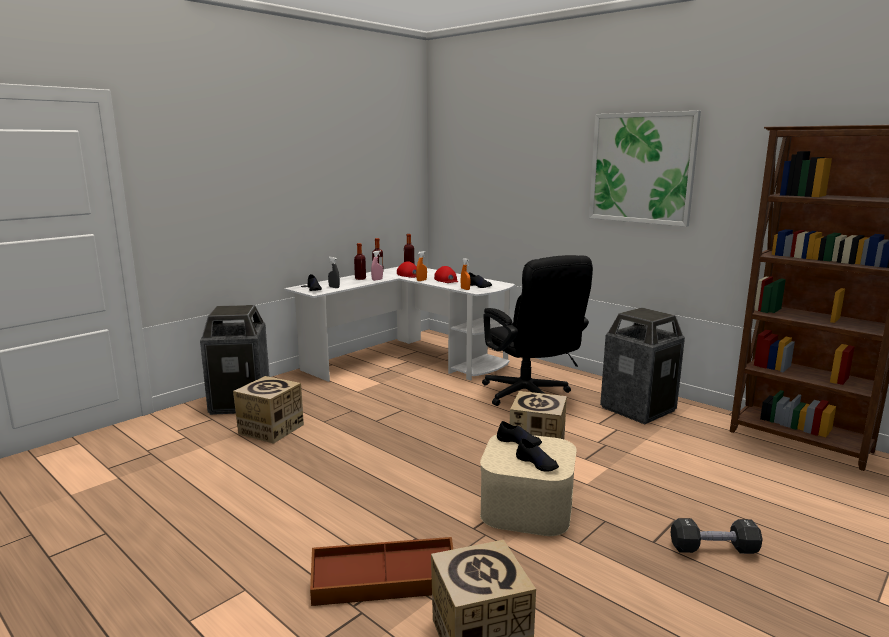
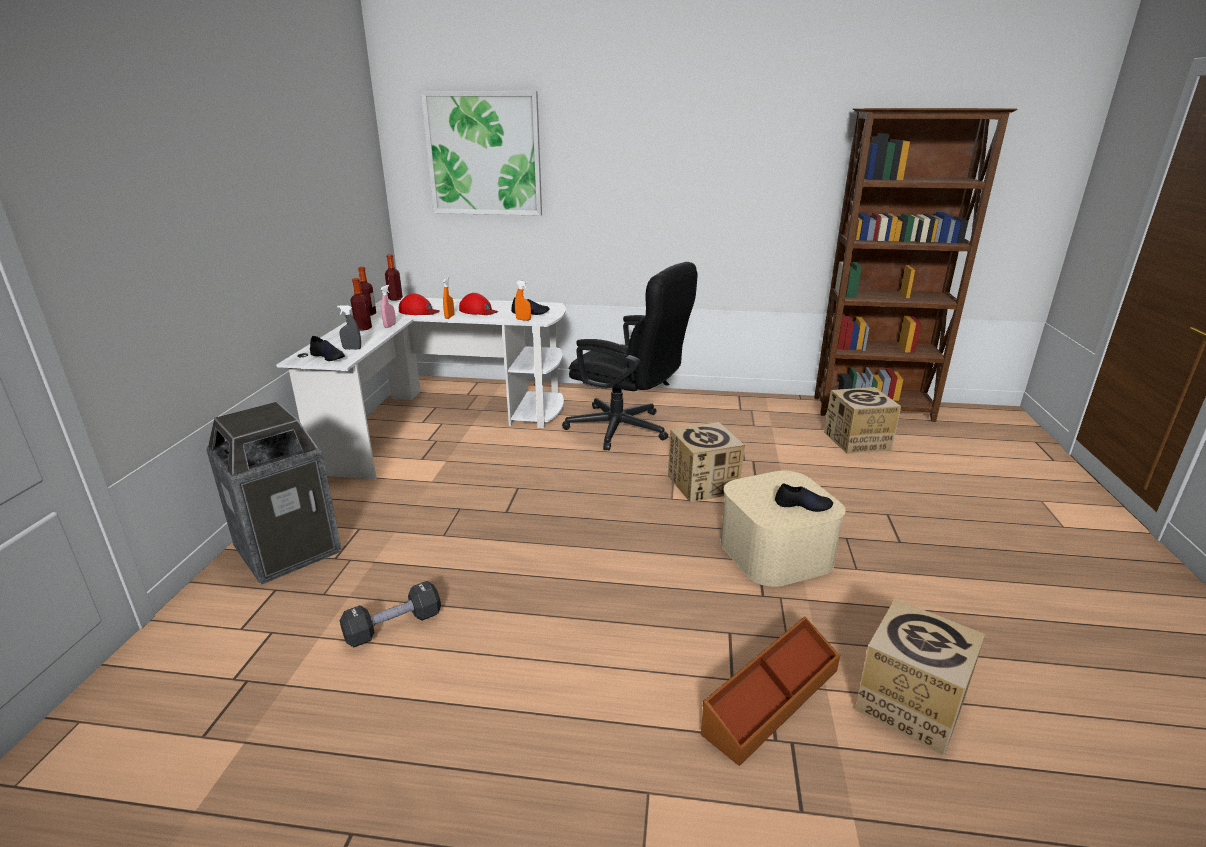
camera: 35 degrees left, 10 degrees up
(271, 429) = (387, 572): cardboard box -> cardboard box (857, 441)
(519, 442) = (756, 488): black shoe -> none
(638, 409) = (731, 414): trash can -> none
(642, 168) = (700, 153): picture -> picture (484, 154)
(713, 549) = (940, 529): black dumbbell -> black dumbbell (393, 626)

